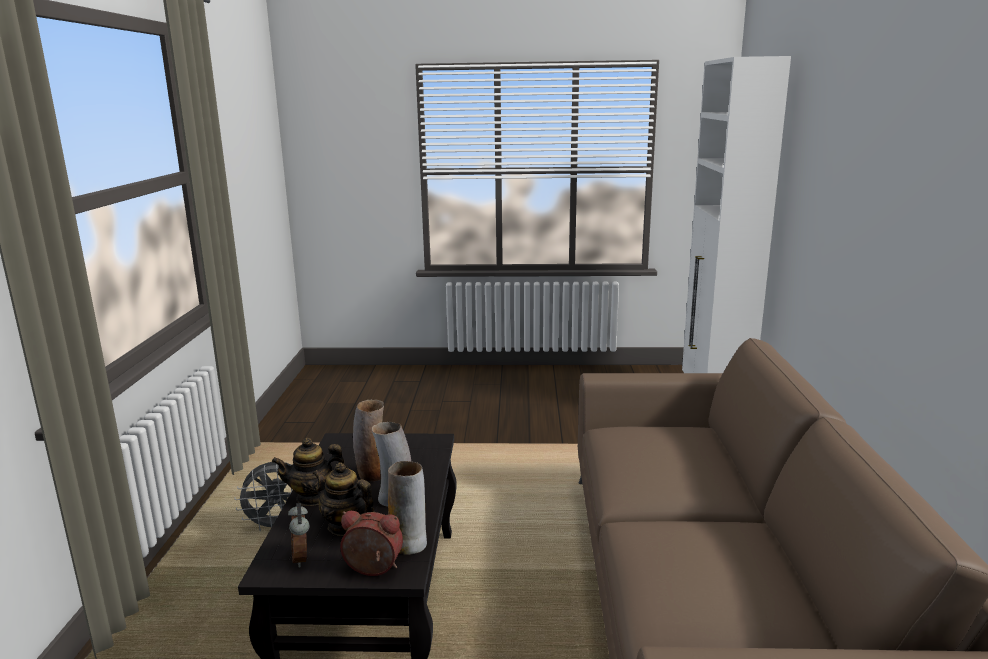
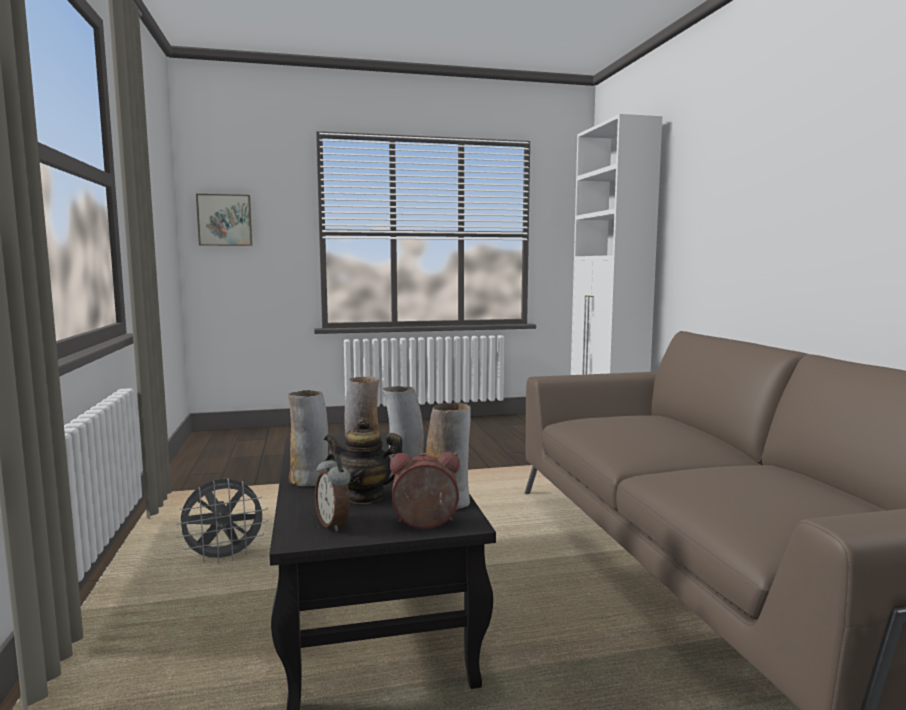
camera: 15 degrees left, 10 degrees down
(313, 497) = (309, 480): teapot -> vase
(327, 161) = (225, 220): none -> picture

